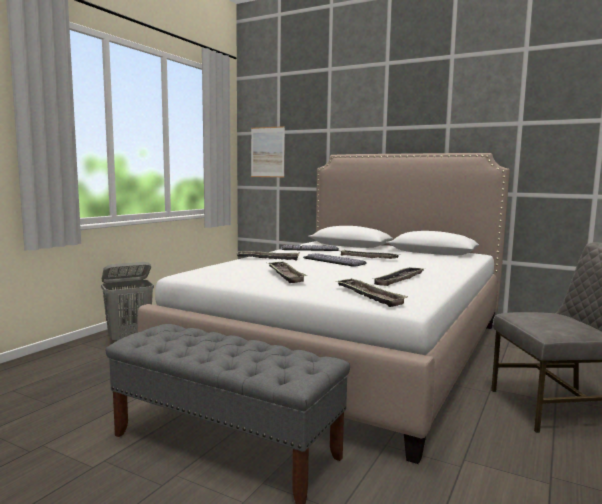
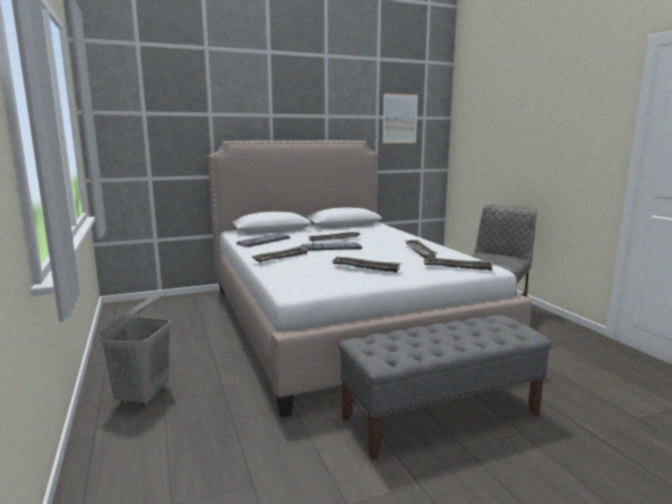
camera: 50 degrees left, 5 degrees up
(267, 152) = (131, 137): picture -> picture (400, 118)

